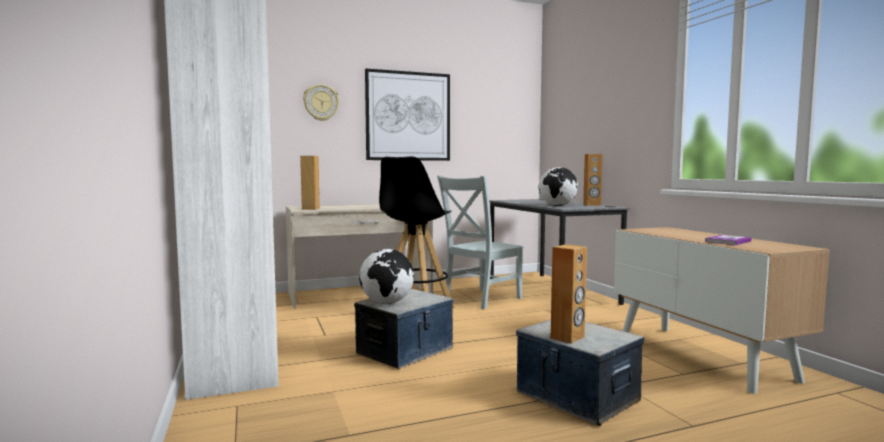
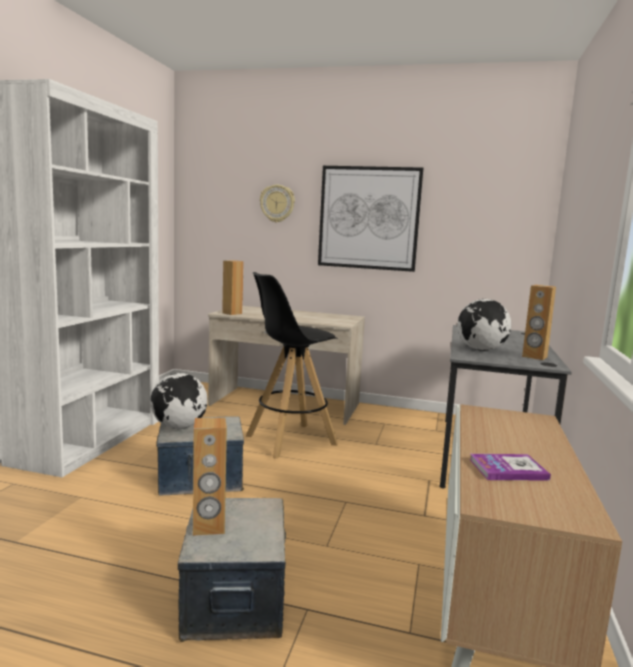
camera: 35 degrees right, 5 degrees up
(479, 299) = (384, 442): grey chair -> none

